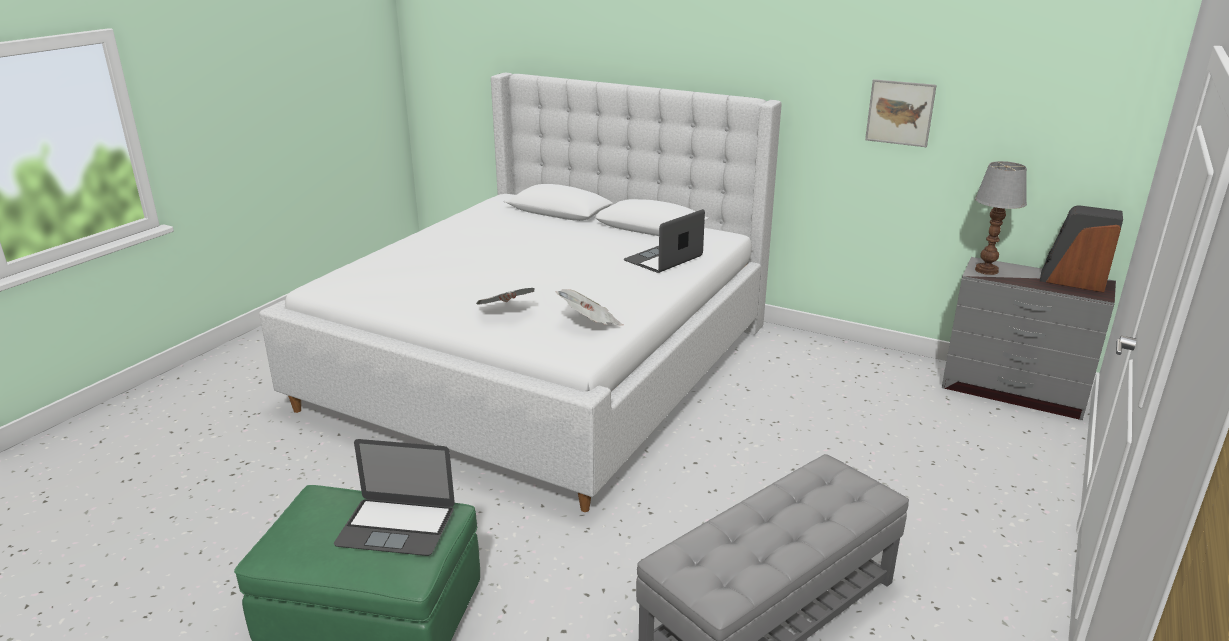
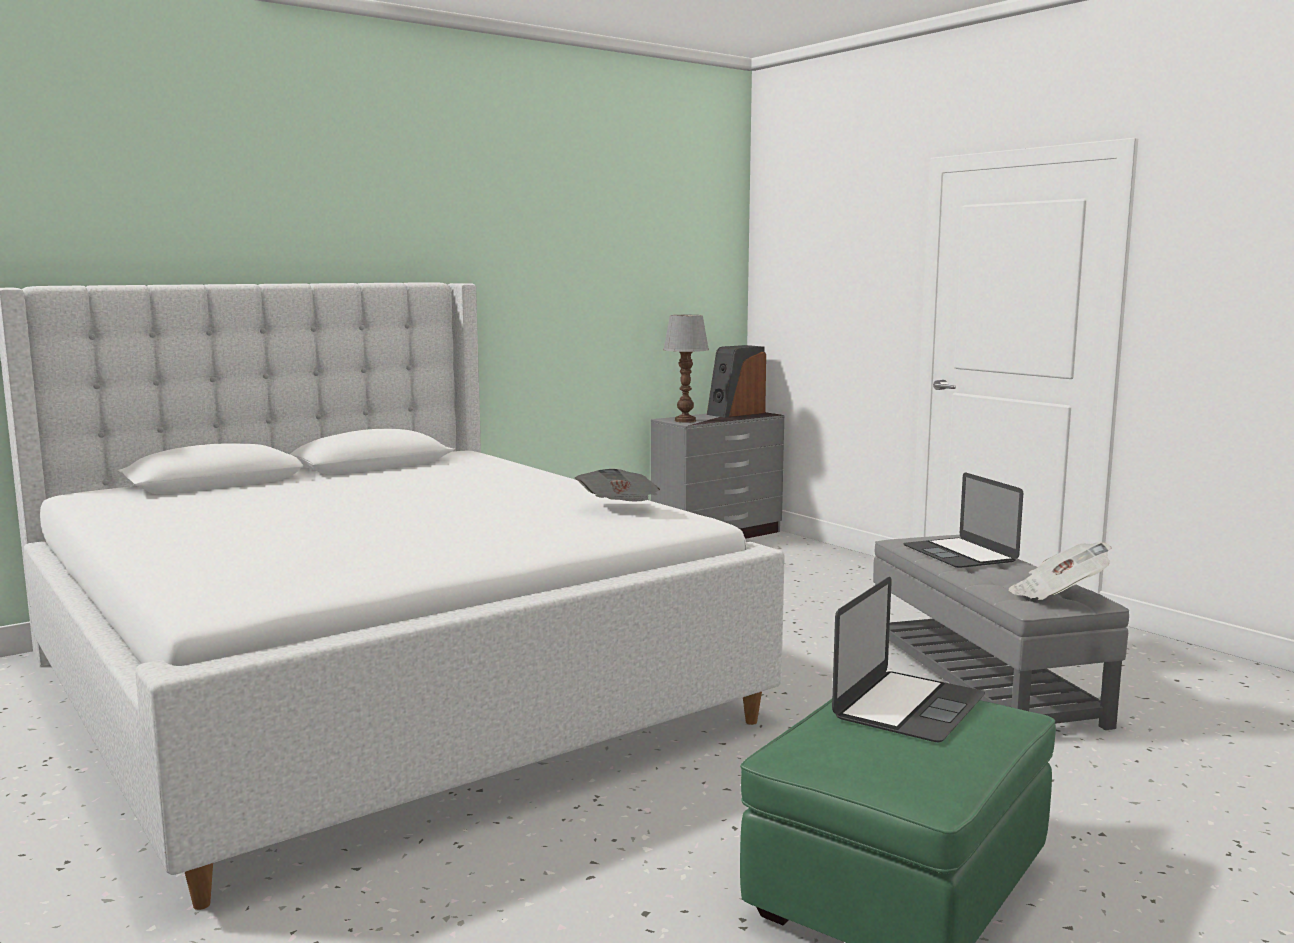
camera: 65 degrees left, 15 degrees down
(505, 311) = (527, 531): newspaper -> newspaper (1057, 595)
(663, 259) = (483, 472): laptop -> laptop (960, 553)
(900, 113) = (568, 285): picture -> none

